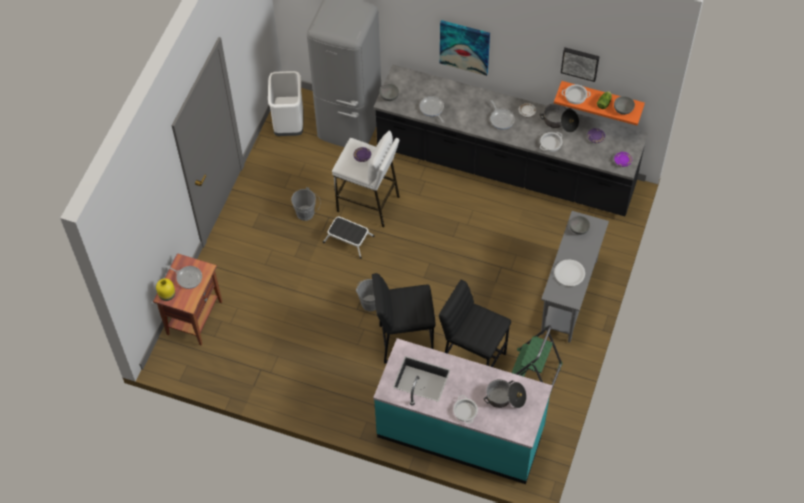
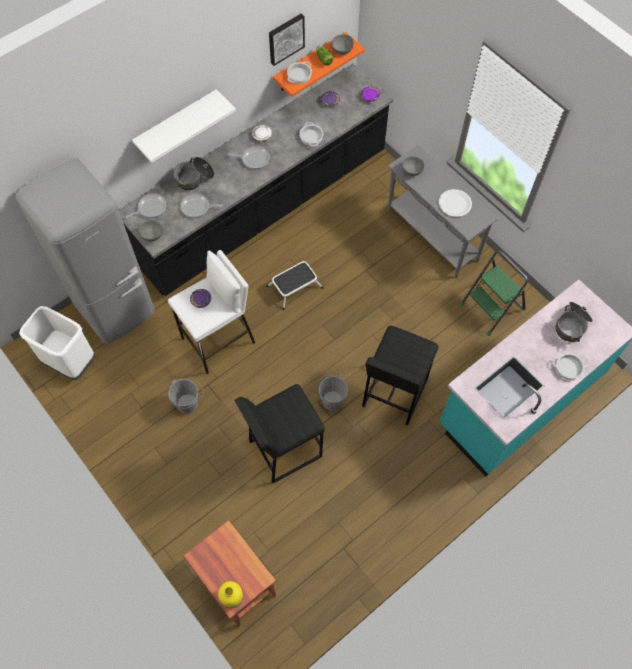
camera: 60 degrees left, 5 degrees up
(188, 277) = (224, 560): frying pan -> frying pan (150, 208)
(348, 239) = (246, 381): black step ladder -> black step ladder (294, 286)
(464, 47) = (177, 123): picture -> white shelf
(472, 359) = (449, 347): black stool -> black stool (283, 450)
(559, 122) = (292, 118): cooking pot -> cooking pot (194, 178)

